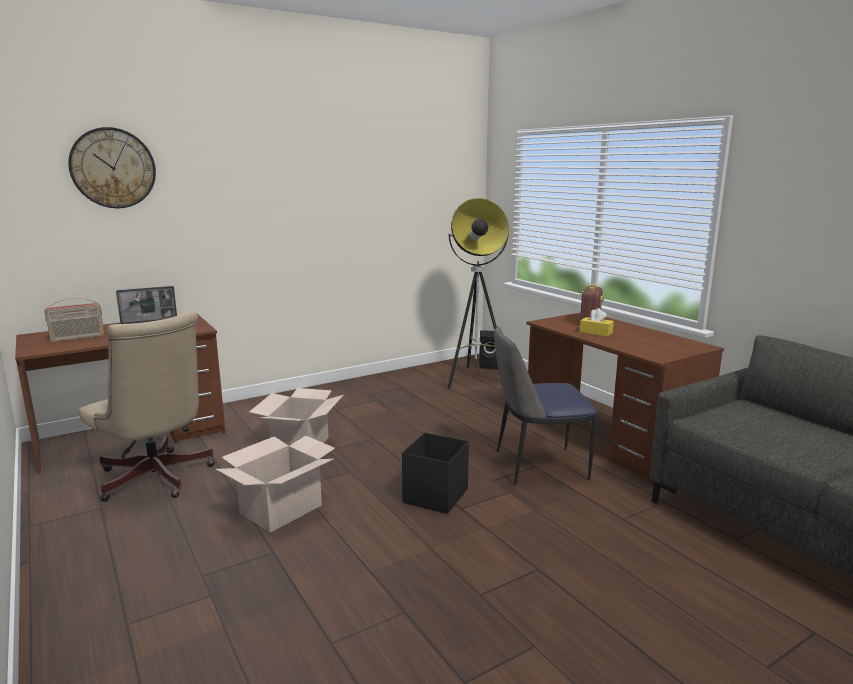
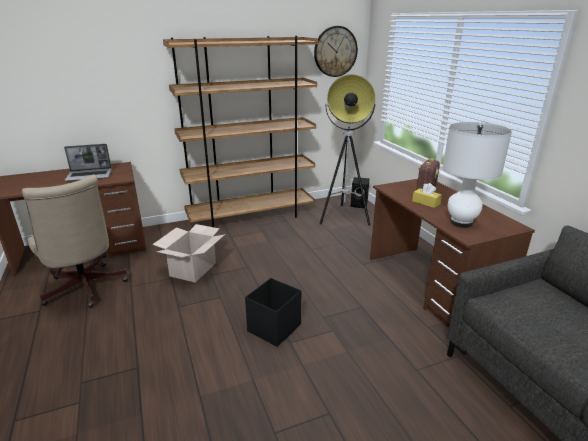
camera: 10 degrees right, 10 degrees up
(77, 338) = (36, 182): radio -> none
(113, 168) = (57, 51): wall clock -> wall clock (335, 51)
(281, 510) = (158, 327): cardboard box -> none
(354, 386) = (251, 217): none -> brown bookcase
(537, 465) = (364, 306): chair -> none
(643, 346) = (461, 223): none -> white table lamp

